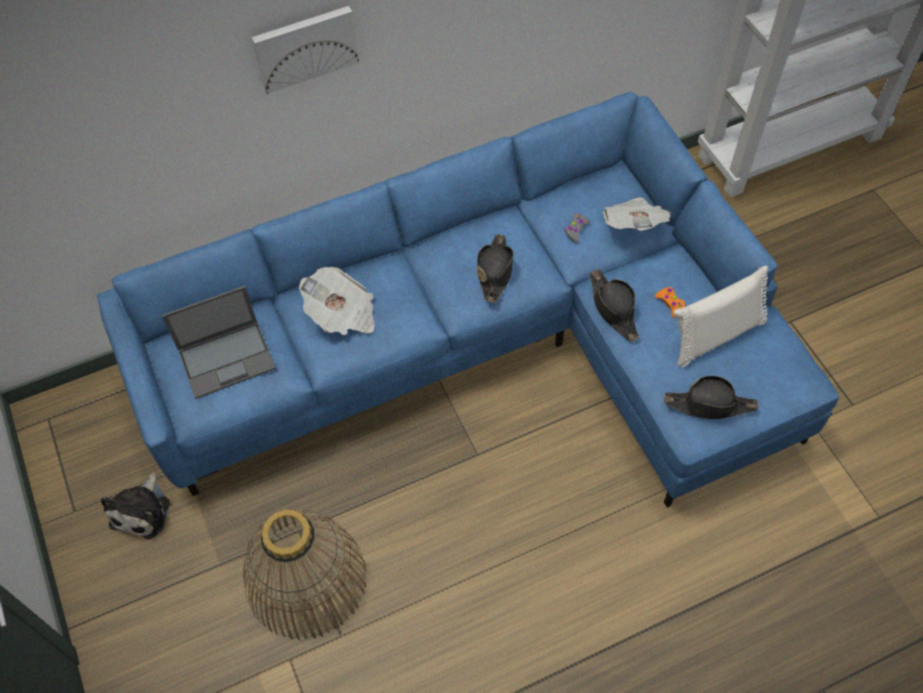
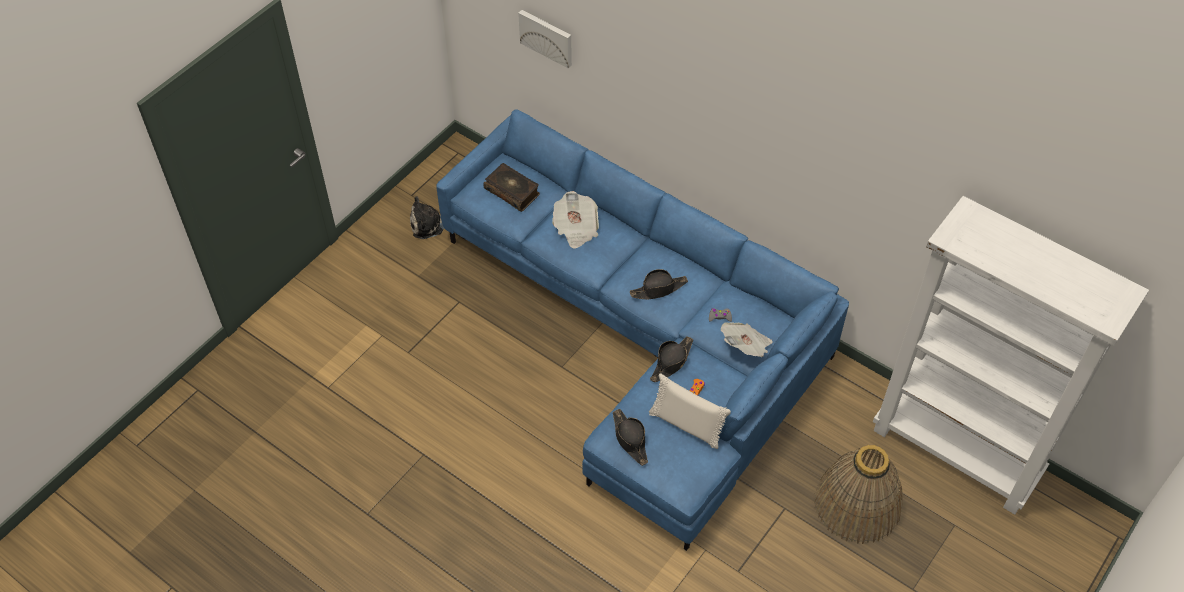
camera: 60 degrees right, 5 degrees down
(227, 358) = (512, 191): laptop -> book
(305, 47) = (654, 81): picture -> picture (547, 37)
(306, 579) = (431, 320): basket -> basket (857, 504)

